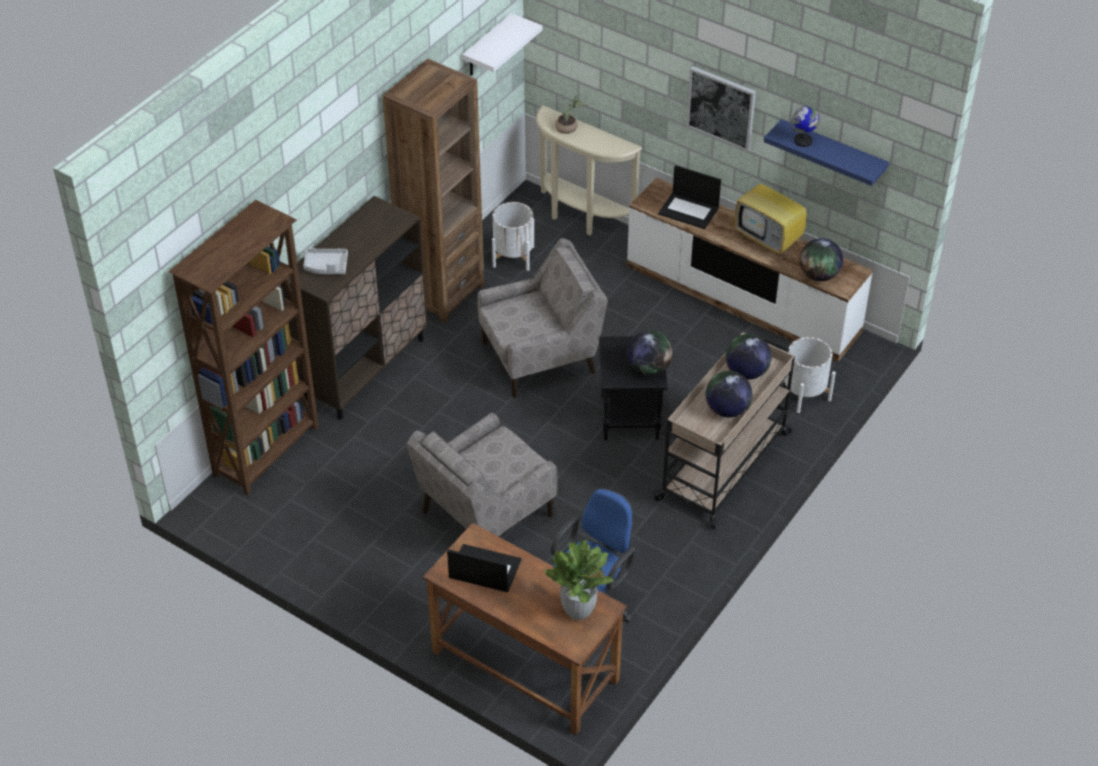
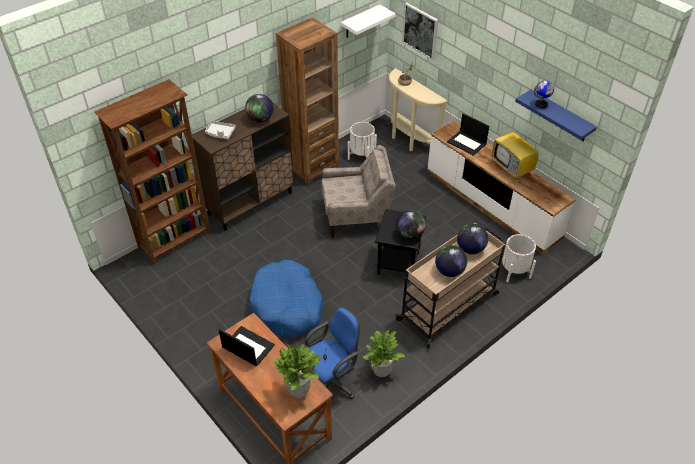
camera: 15 degrees right, 0 degrees up
(485, 514) = (287, 306): beige armchair -> blue dog bed
(657, 575) = (381, 371): none -> potted plant
(721, 107) = (495, 78): picture -> picture (420, 30)
(819, 275) = (538, 196): globe -> globe (260, 119)

